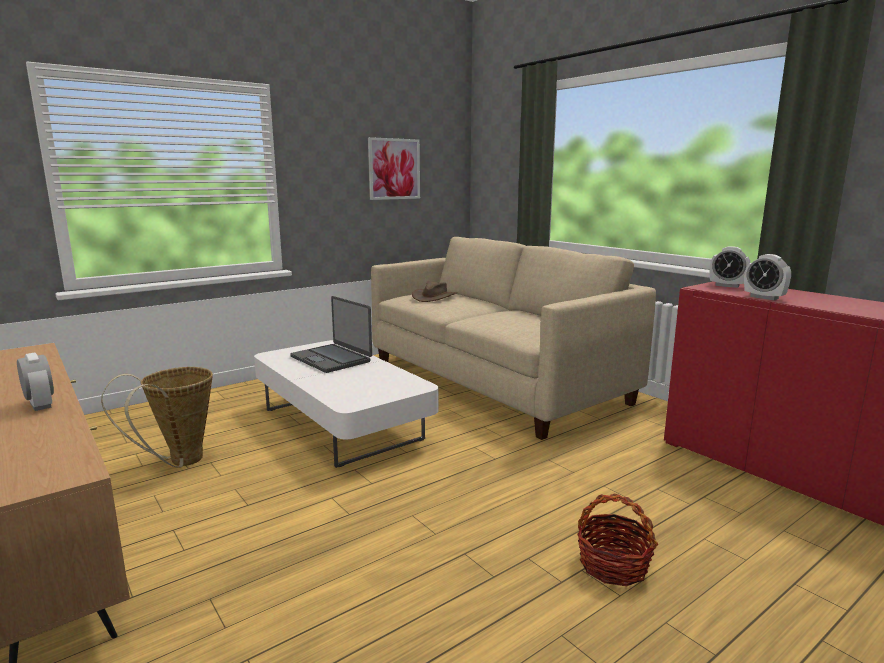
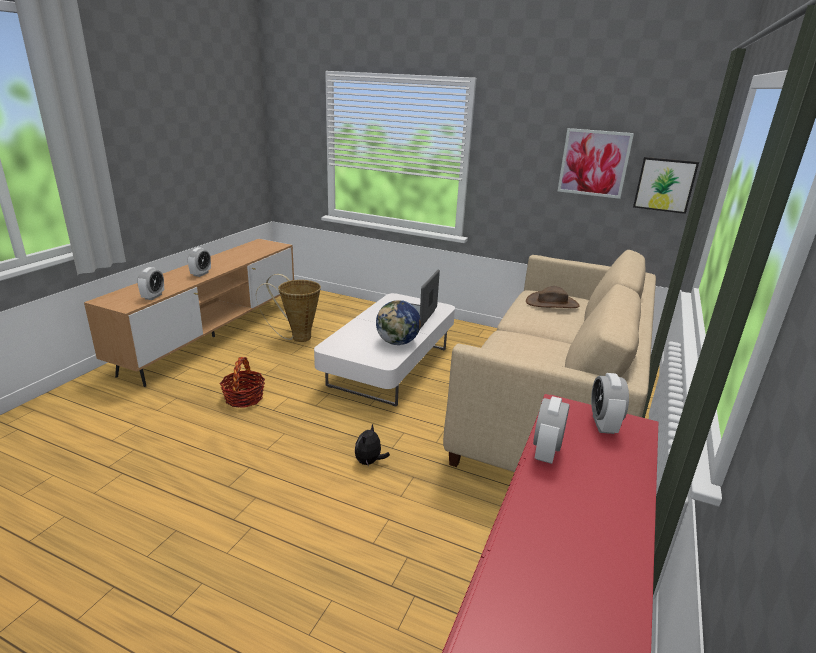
camera: 60 degrees right, 10 degrees up
(71, 448) = (153, 296): none -> alarm clock
(383, 374) = (397, 342): none -> globe
(445, 182) = (664, 184): none -> picture
(510, 475) = (369, 462): none -> plush toy
(613, 565) = (263, 543): basket -> basket (244, 398)

